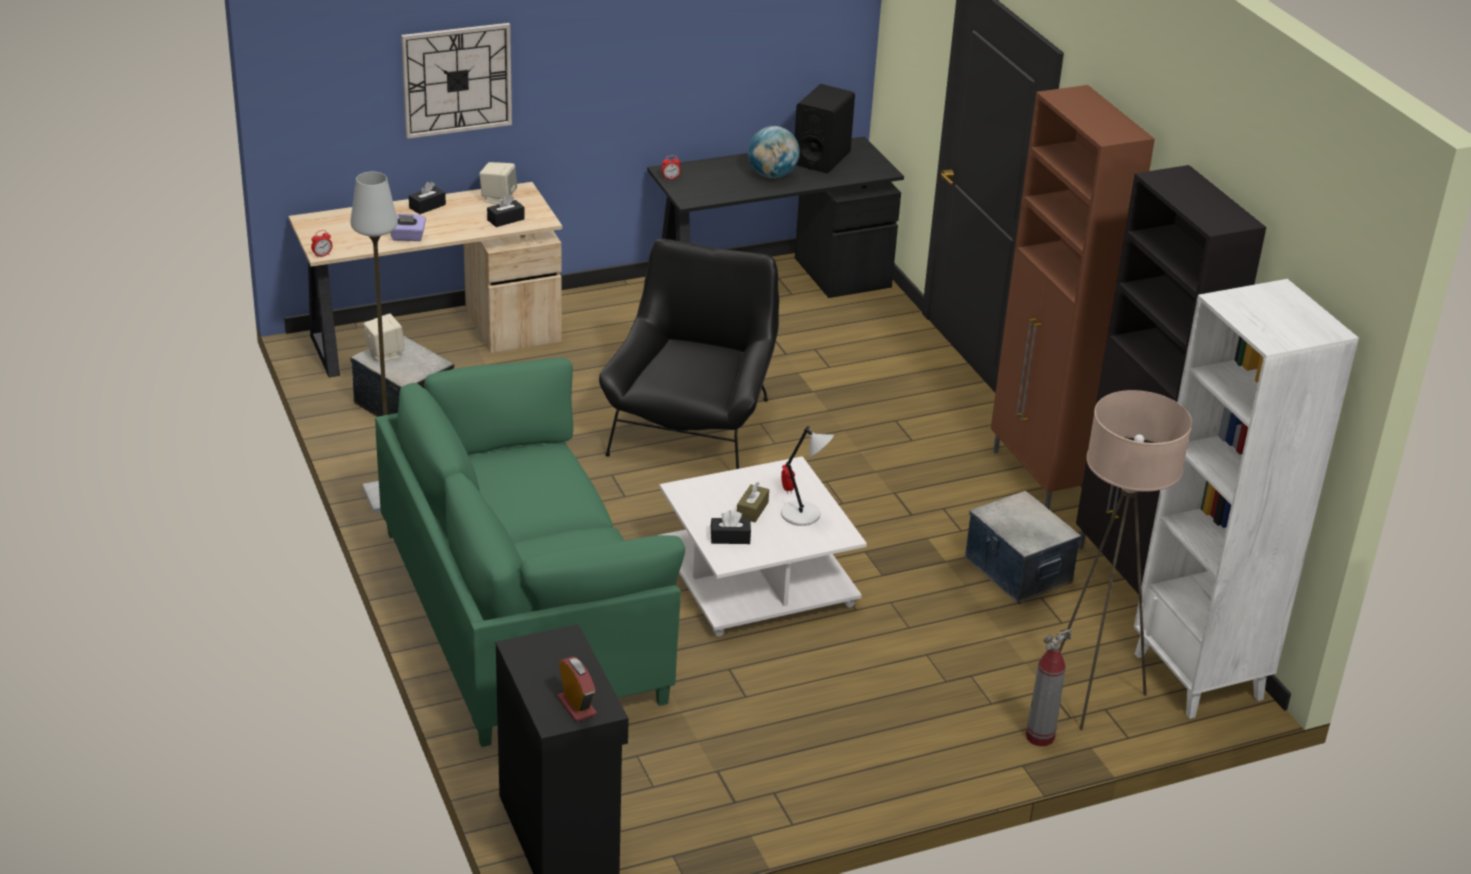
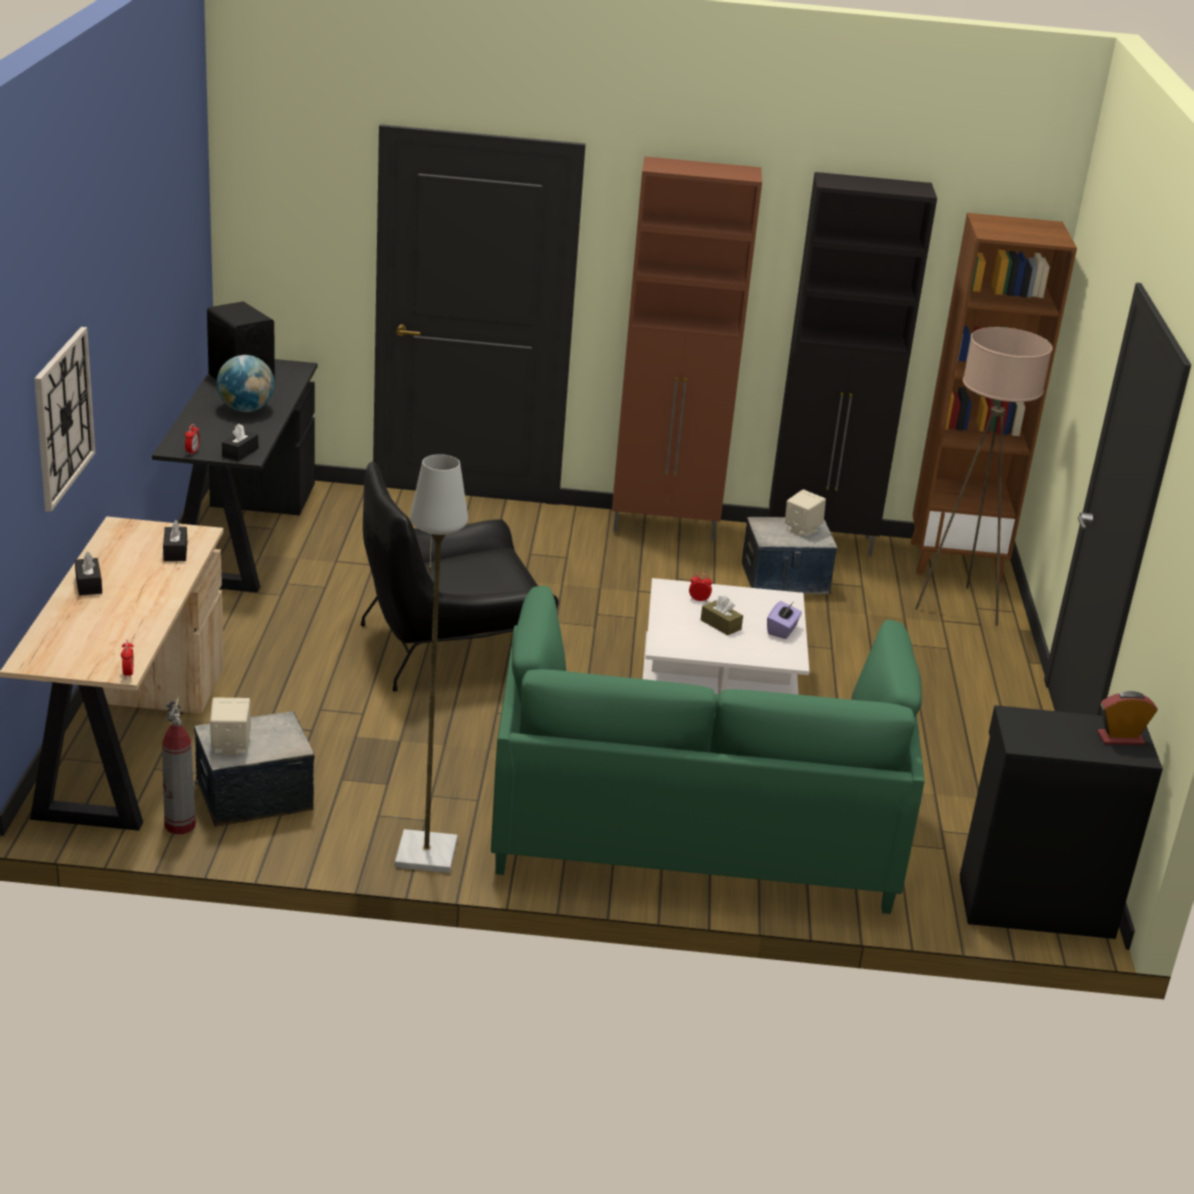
camera: 65 degrees left, 5 degrees down
(407, 237) = (148, 613): purple tissue box -> purple tissue box (782, 630)
(498, 198) = (122, 543): beige speaker -> beige speaker (801, 530)
(692, 427) = (452, 647): black armchair -> black armchair turned 60 degrees counterclockwise
(730, 537) = (757, 647): black tissue box -> black tissue box (240, 452)
(803, 515) = (744, 605): grey table lamp -> none
(1039, 737) = (998, 644): fire extinguisher -> fire extinguisher (180, 825)
(1199, 677) = (956, 561): white bookcase -> brown bookcase

